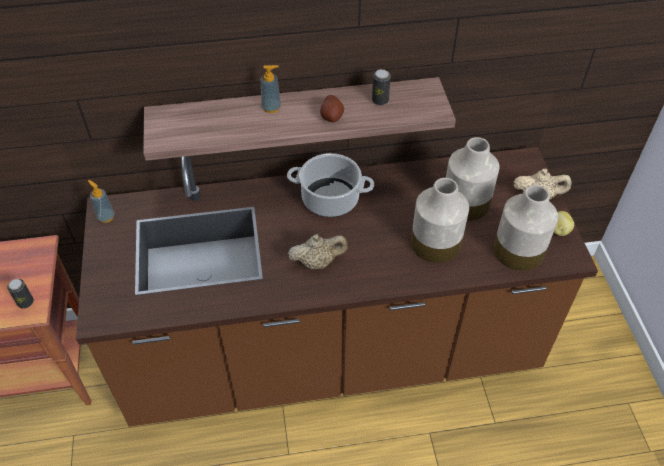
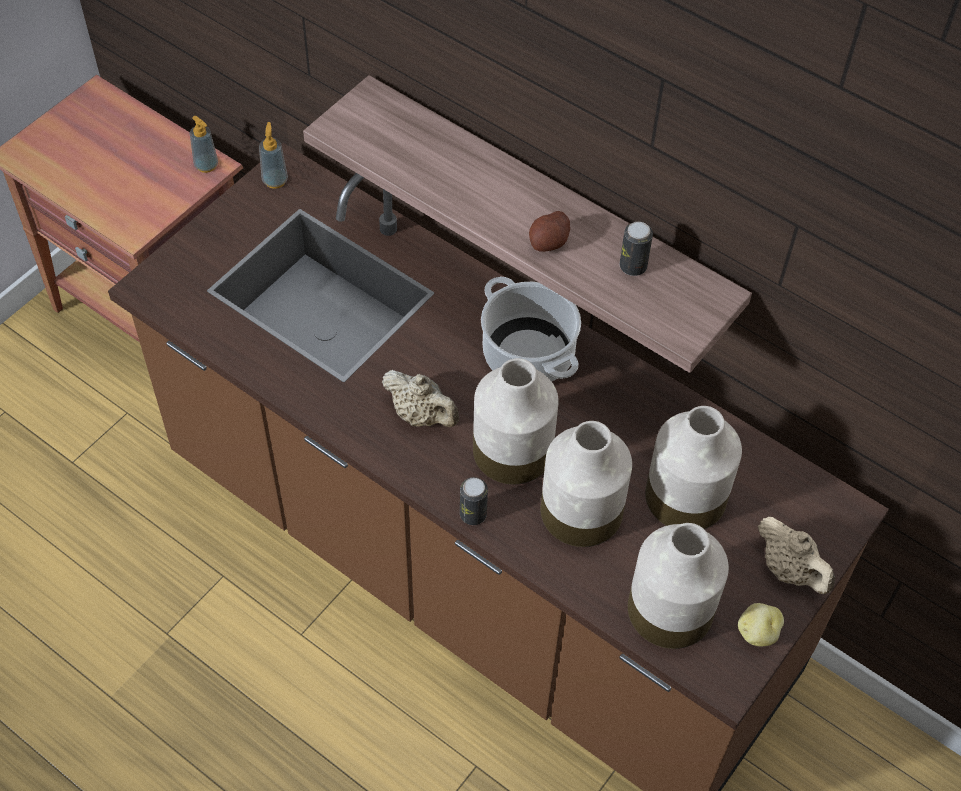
camera: 45 degrees right, 5 degrees up
(25, 302) = (137, 217): can -> can (473, 514)
(271, 107) = (497, 178): soap dispenser -> soap dispenser (206, 165)
(376, 242) = (514, 450): none -> beige vase

